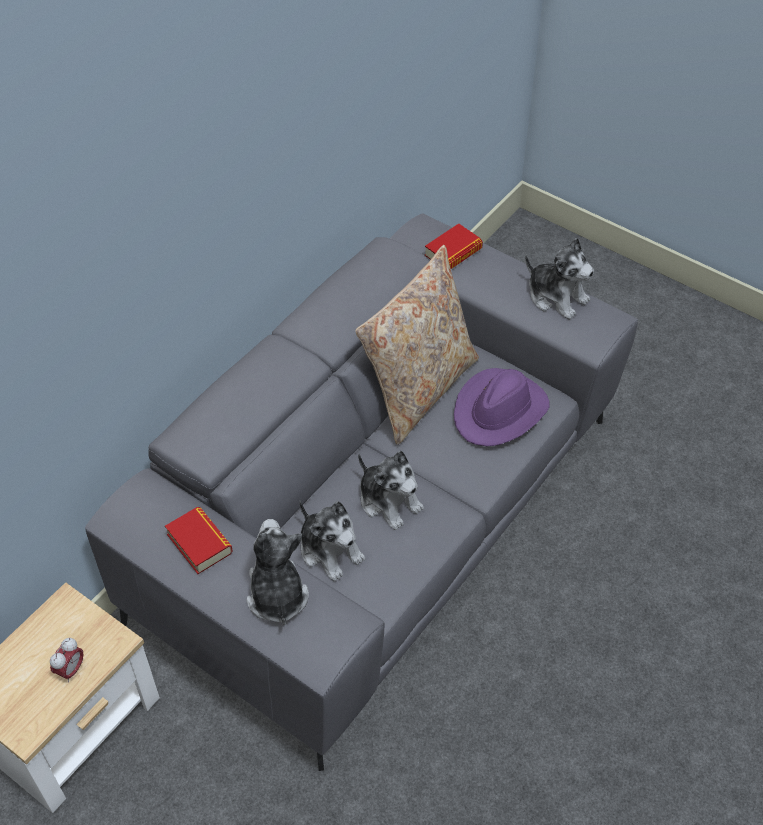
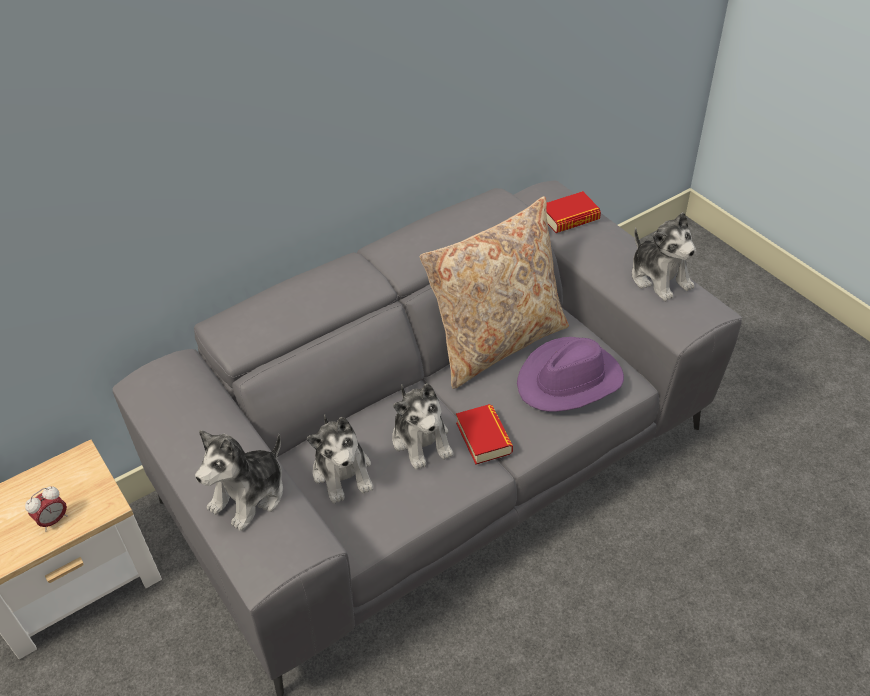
camera: 20 degrees right, 5 degrees down
(199, 543) = (201, 427): book -> book (484, 438)
(277, 595) = (249, 495): plush toy -> plush toy turned 150 degrees counterclockwise

